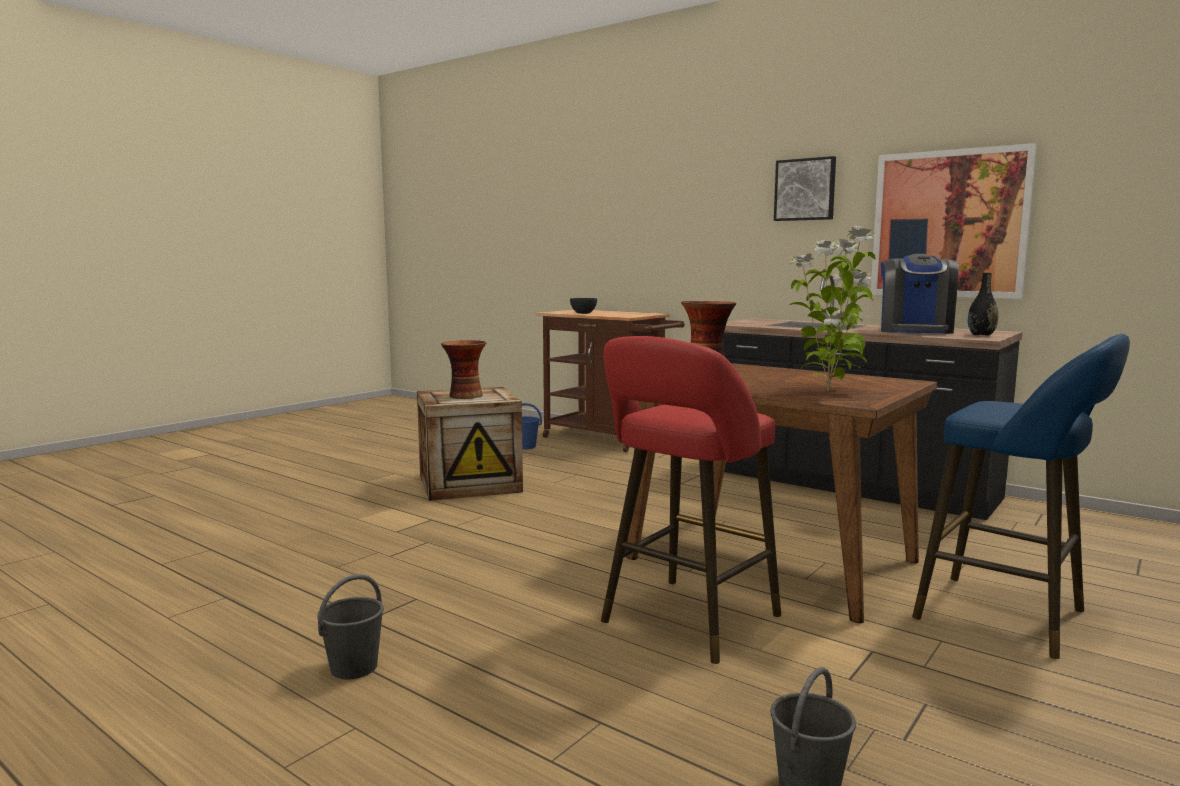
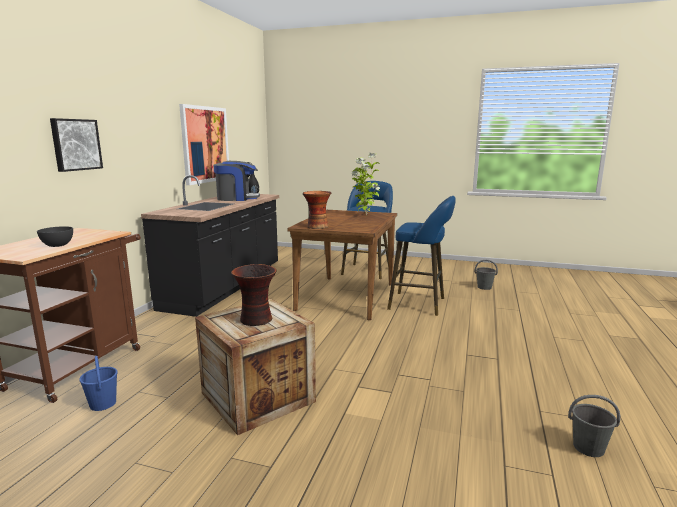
camera: 110 degrees left, 5 degrees up
(353, 668) = (531, 348): grey bucket -> grey bucket (589, 448)
(685, 622) = (420, 304): red stool -> blue stool
(805, 189) = (149, 120): picture -> picture (75, 144)

